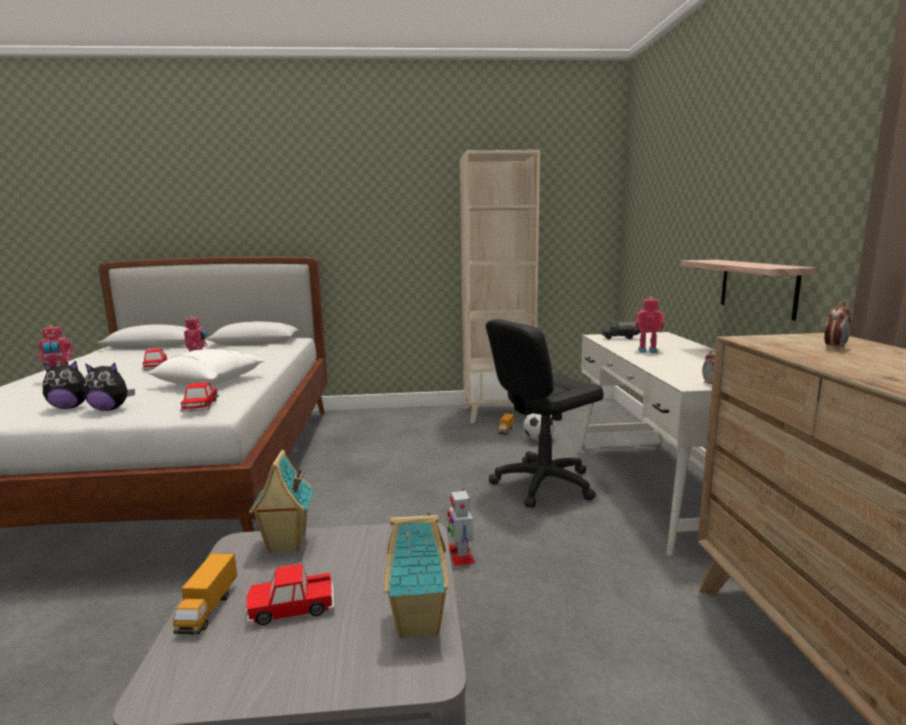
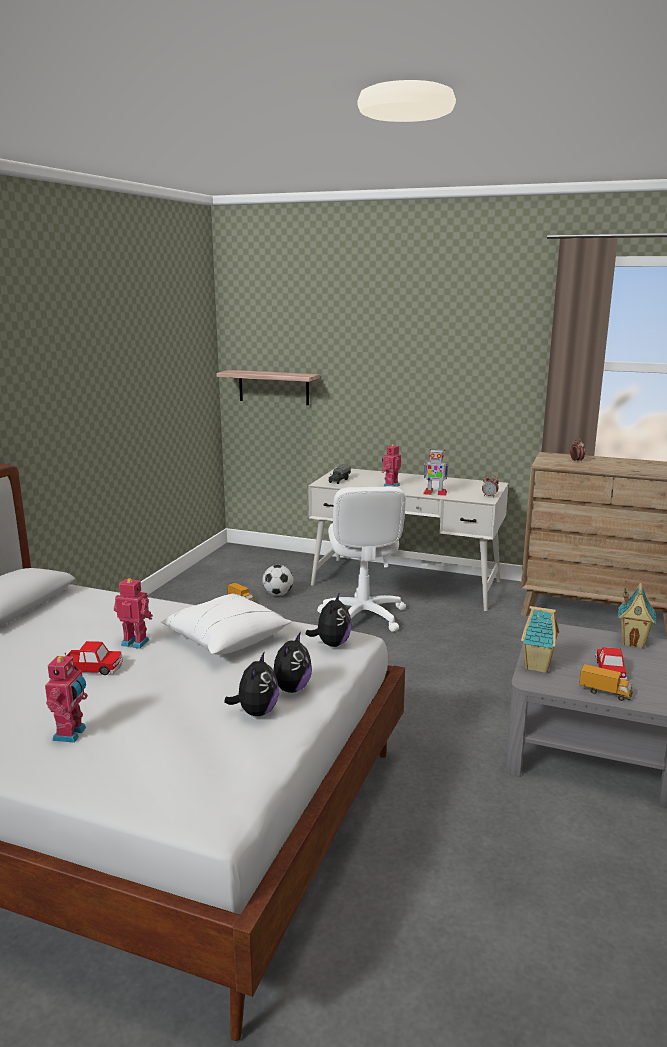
camera: 65 degrees left, 5 degrees up
(200, 406) = (331, 644): toy car -> plush toy
(460, 554) = (440, 670): toy robot -> toy robot (434, 493)
(498, 413) = (191, 592): beige bookcase -> none
(543, 484) = (363, 616): black office chair -> white office chair
(757, 287) = (442, 426): shelf -> shelf (273, 387)

